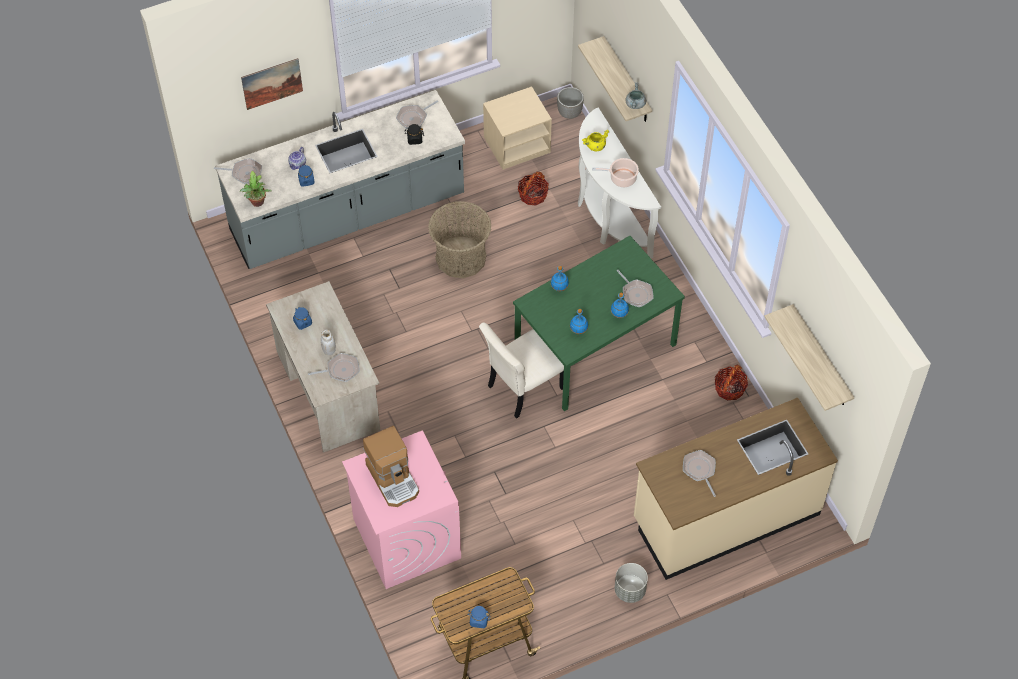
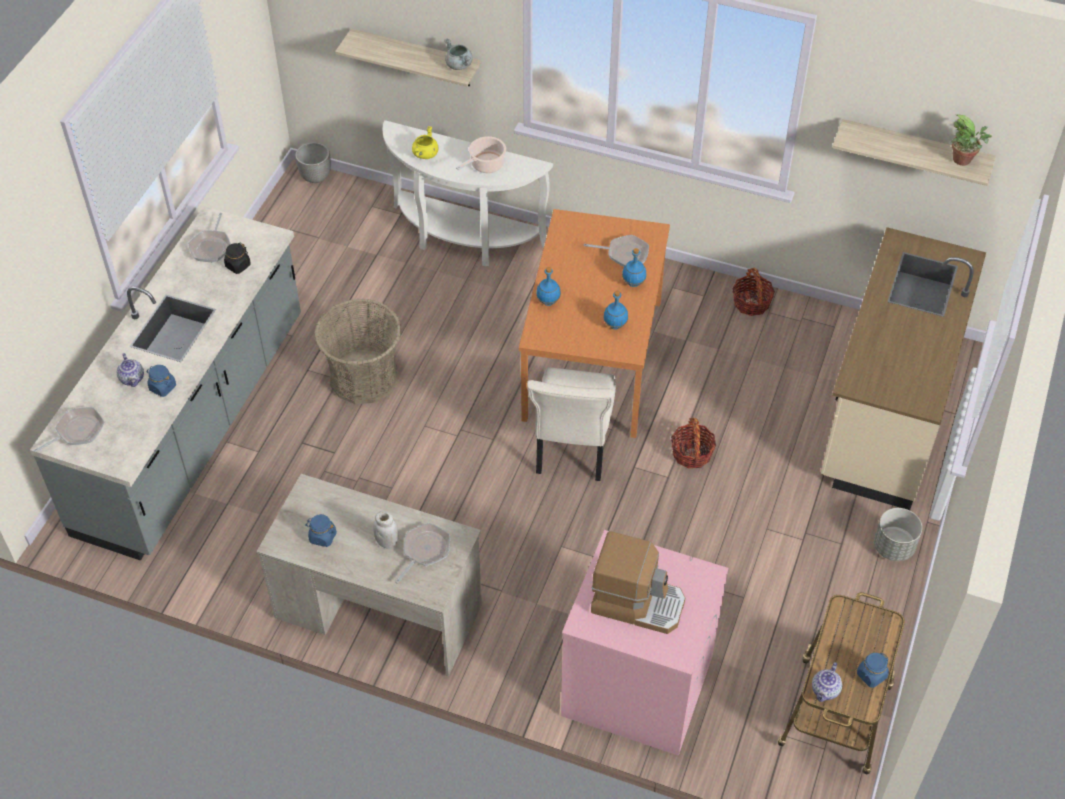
camera: 45 degrees left, 5 degrees down
(257, 203) = (131, 450): potted plant -> potted plant (964, 161)
(272, 83) = (40, 292): picture -> none
(447, 606) = (825, 691): none -> teapot
(517, 144) = (297, 238): beige nightstand -> none
(533, 195) = (367, 271): basket -> basket (692, 453)
(595, 346) = (592, 358): green dining table -> orange dining table
(699, 470) = (894, 353): frying pan -> none

